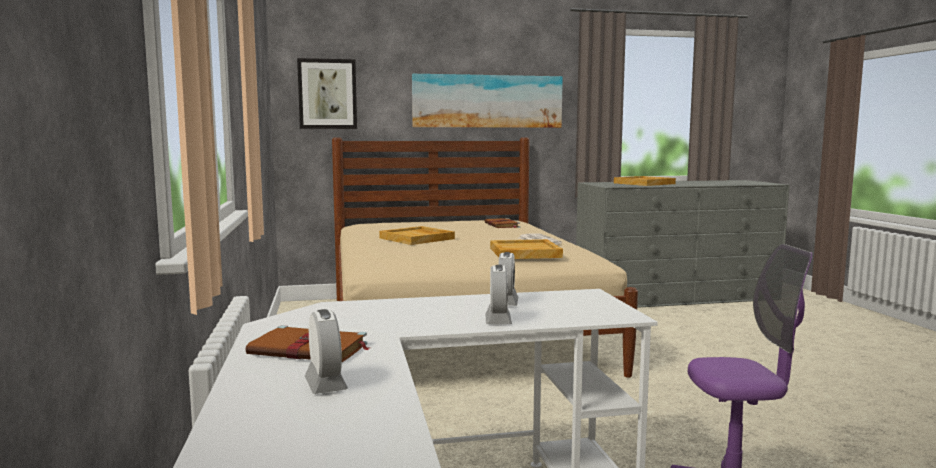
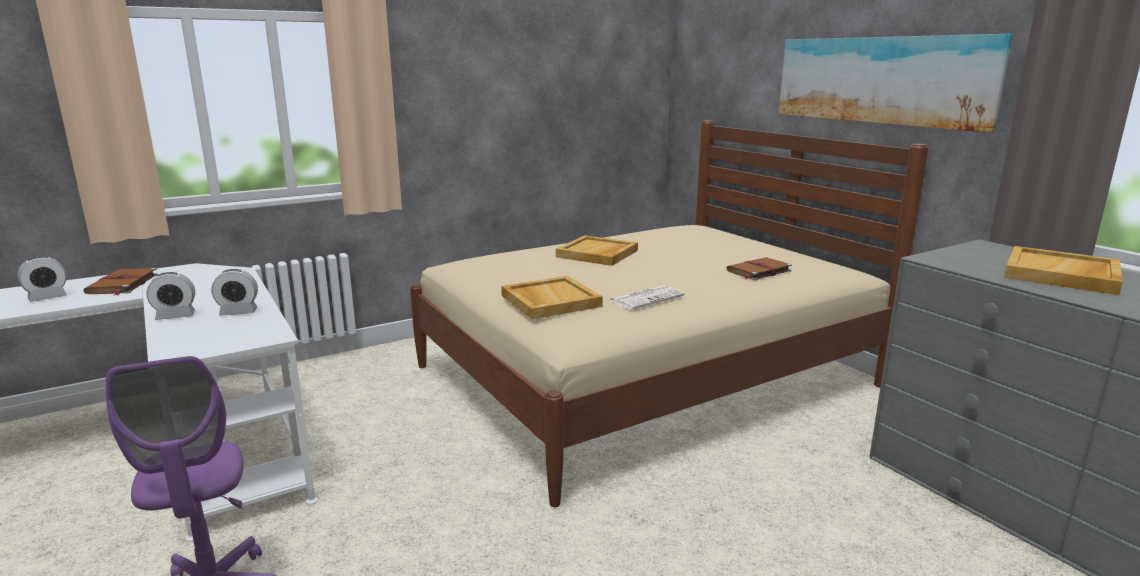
camera: 70 degrees right, 10 degrees up
(327, 94) = (710, 68): picture -> none

